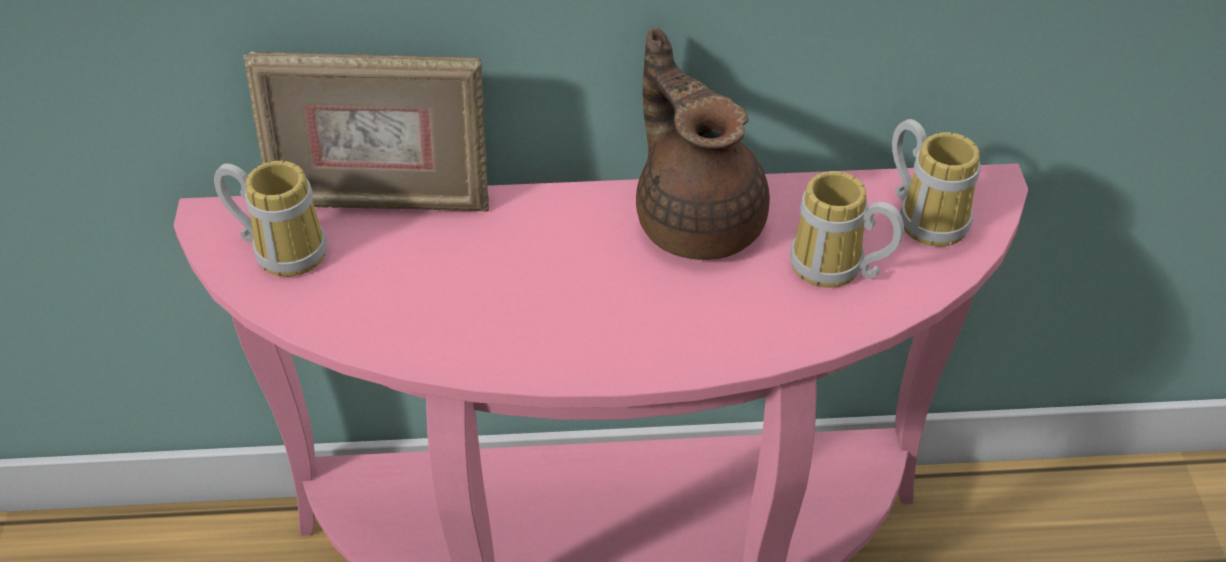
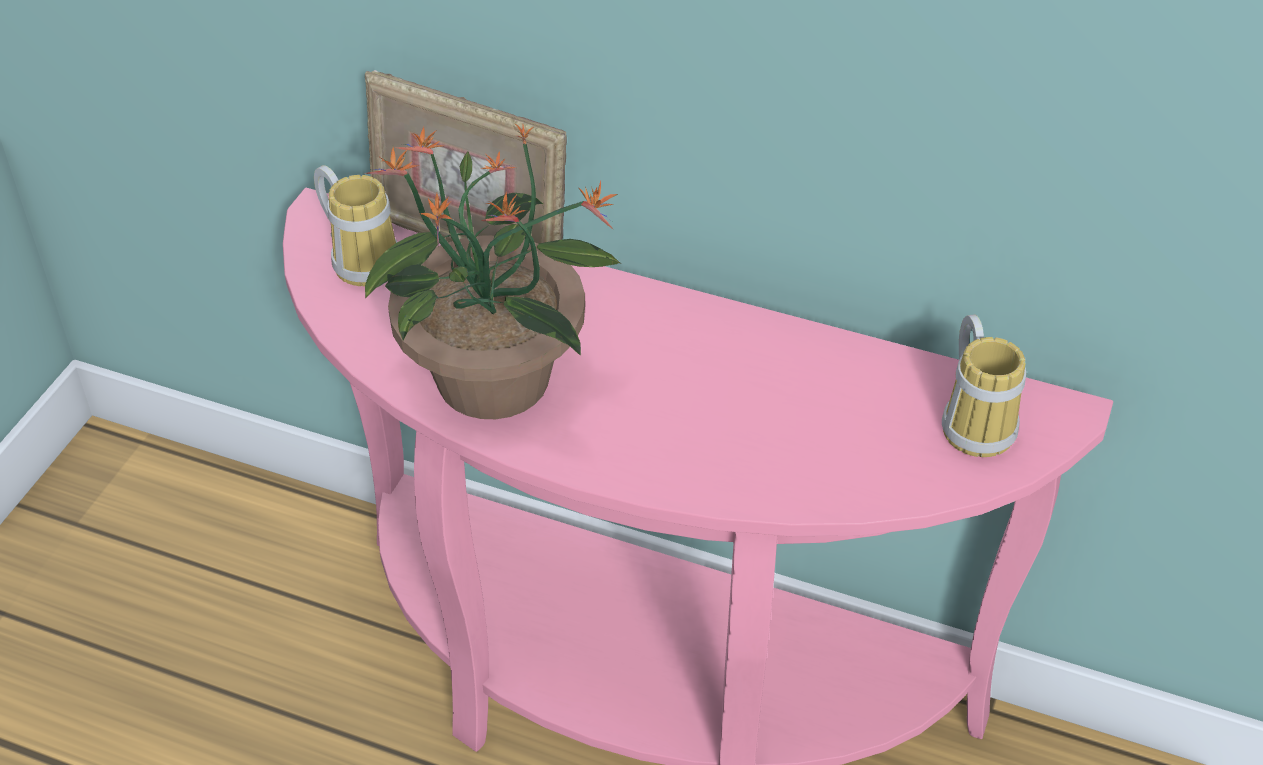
camera: 25 degrees right, 0 degrees up
(487, 322) = (495, 381): none -> potted plant
(697, 219) = (746, 351): brown teapot -> none
(834, 271) = (846, 443): mug -> none

